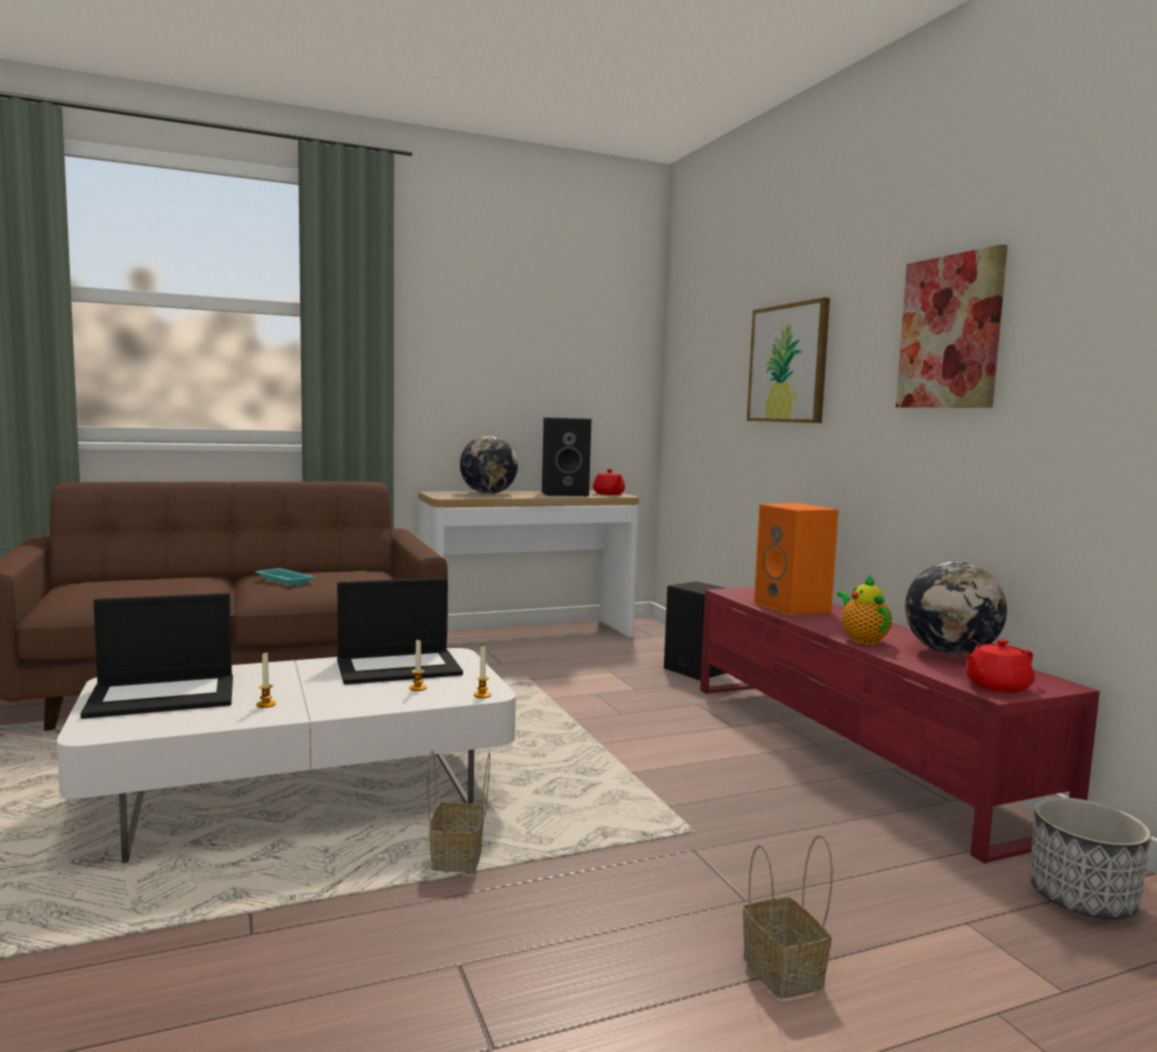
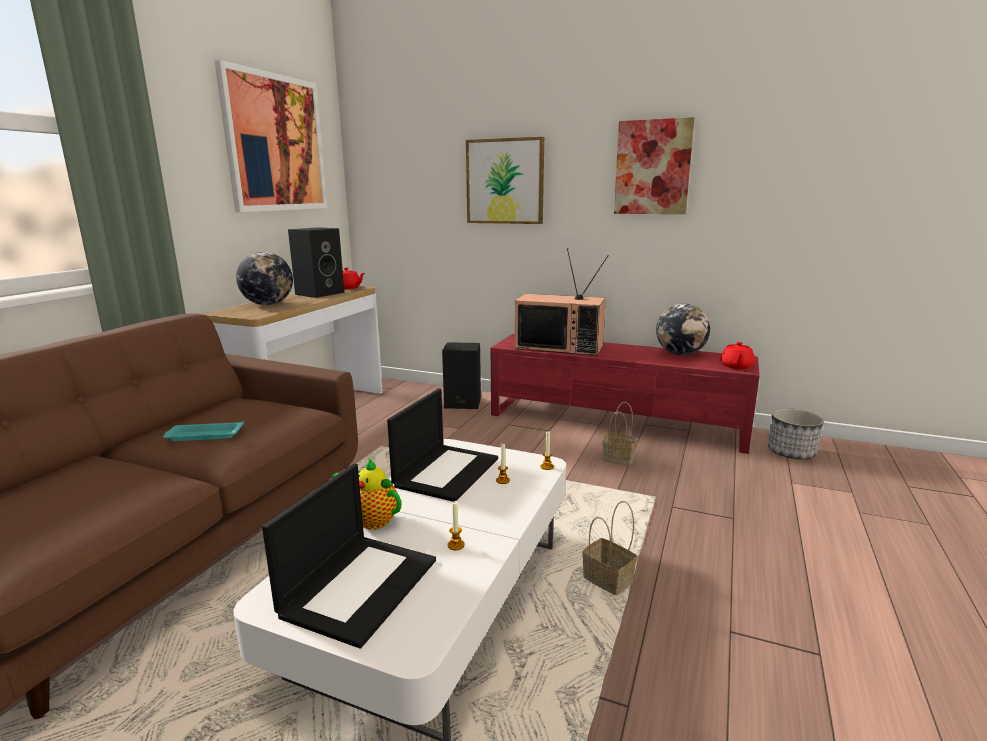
camera: 45 degrees left, 10 degrees up
(553, 325) = (275, 143): none -> picture
(785, 973) = (803, 540): basket -> basket (619, 458)
(794, 607) = (560, 347): orange speaker -> television
(862, 640) = (637, 358): teapot -> teapot (371, 520)

